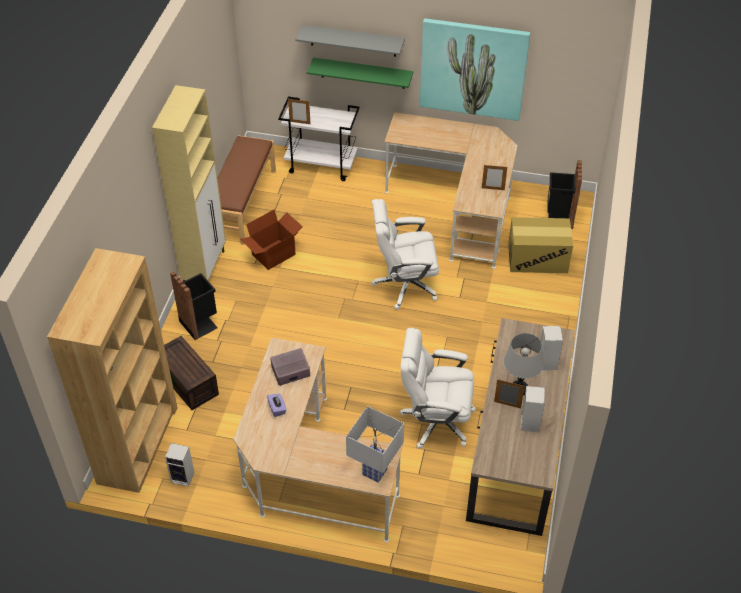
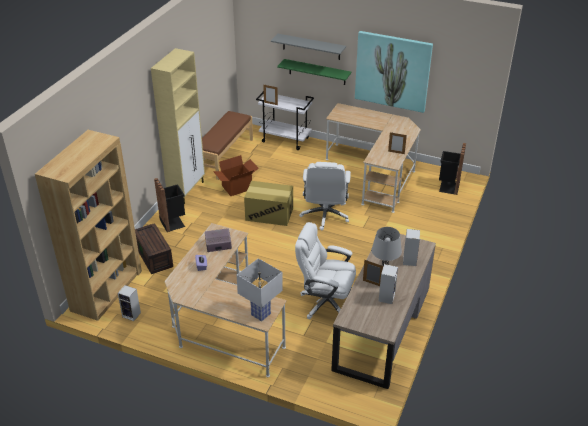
camera: 10 degrees right, 10 degrees down
(404, 285) = (325, 215): white office chair -> white office chair turned 90 degrees counterclockwise
(537, 258) = (426, 210): cardboard box -> cardboard box (269, 214)

